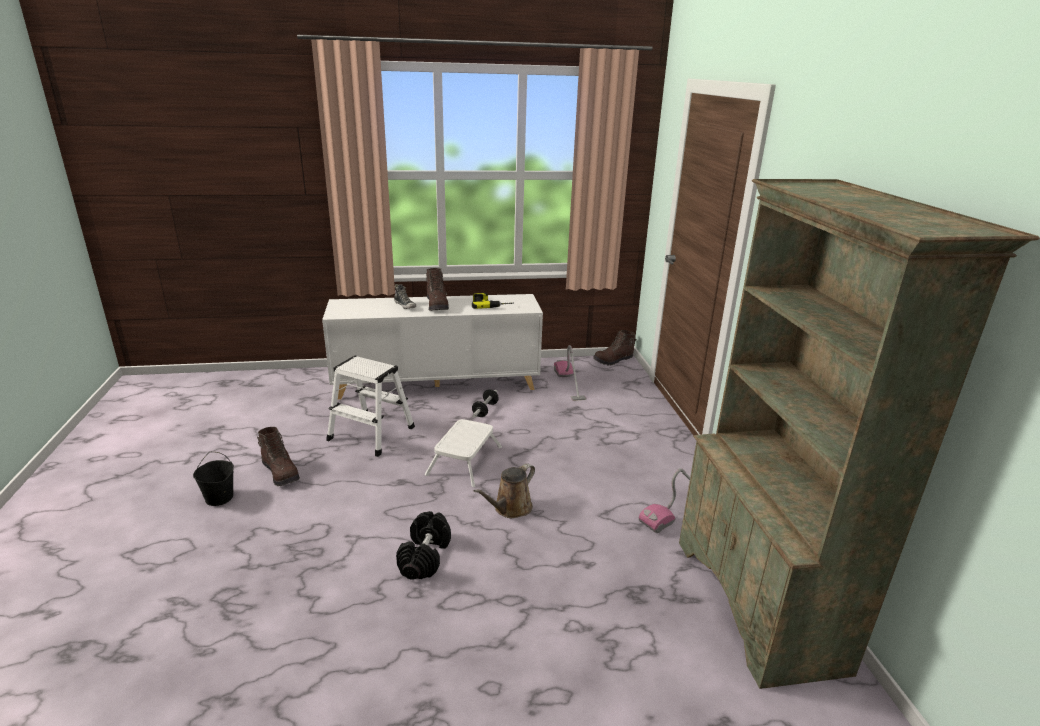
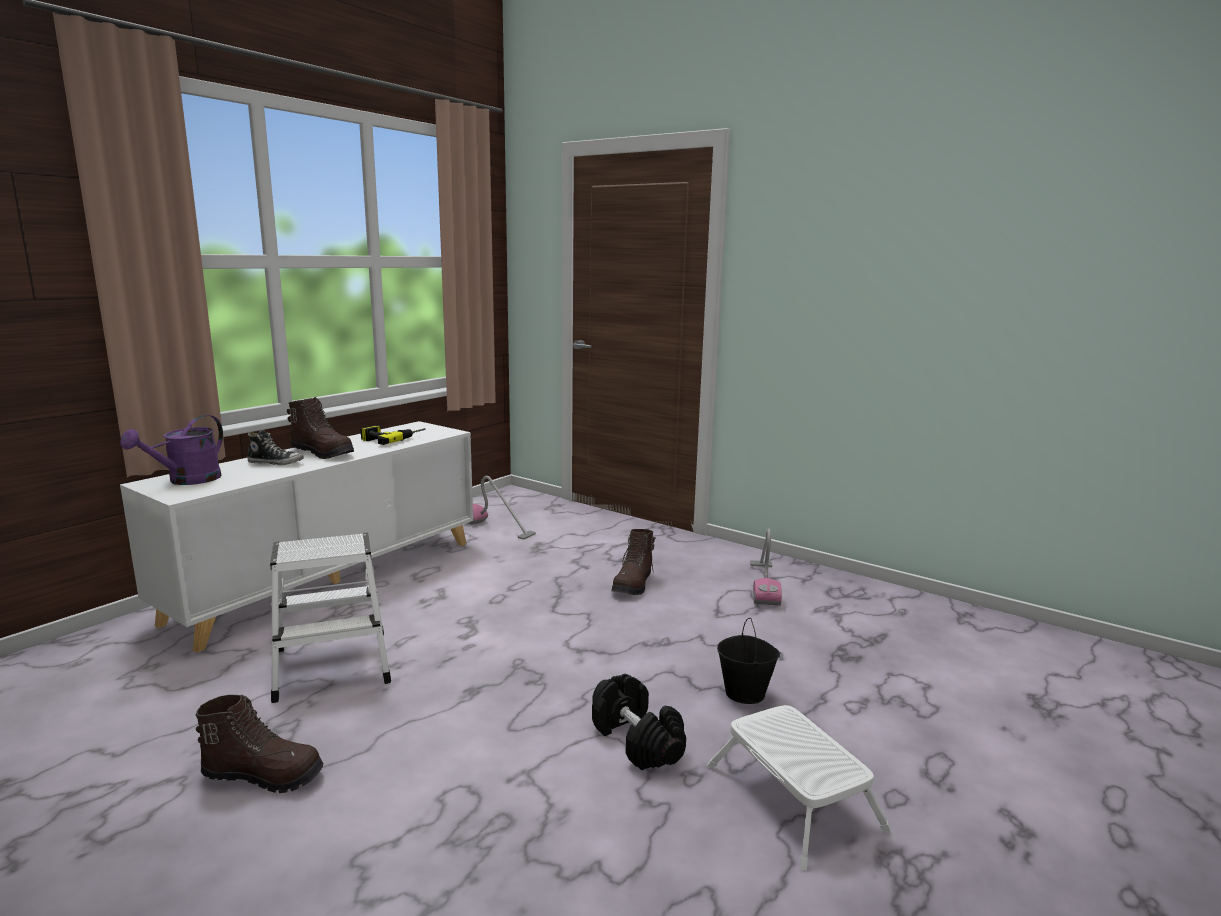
camera: 45 degrees left, 10 degrees down
(219, 498) = (201, 867): black bucket -> black bucket (745, 693)
(353, 306) = (187, 481): none -> purple watering can
(464, 460) = (509, 635): white step ladder -> white step ladder (793, 797)
(485, 410) = (444, 582): dumbbell -> none
(510, 508) = (636, 651): brown watering can -> none
(613, 360) = (503, 495): brown boot -> brown boot (634, 584)
(758, 602) = (913, 614): green bookcase -> none

